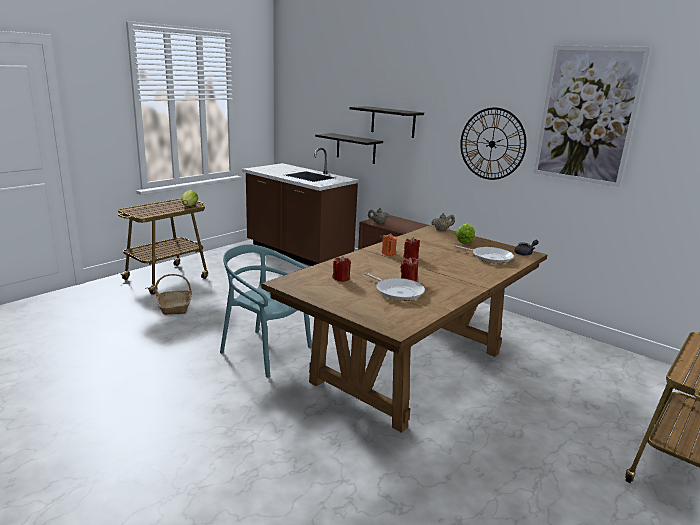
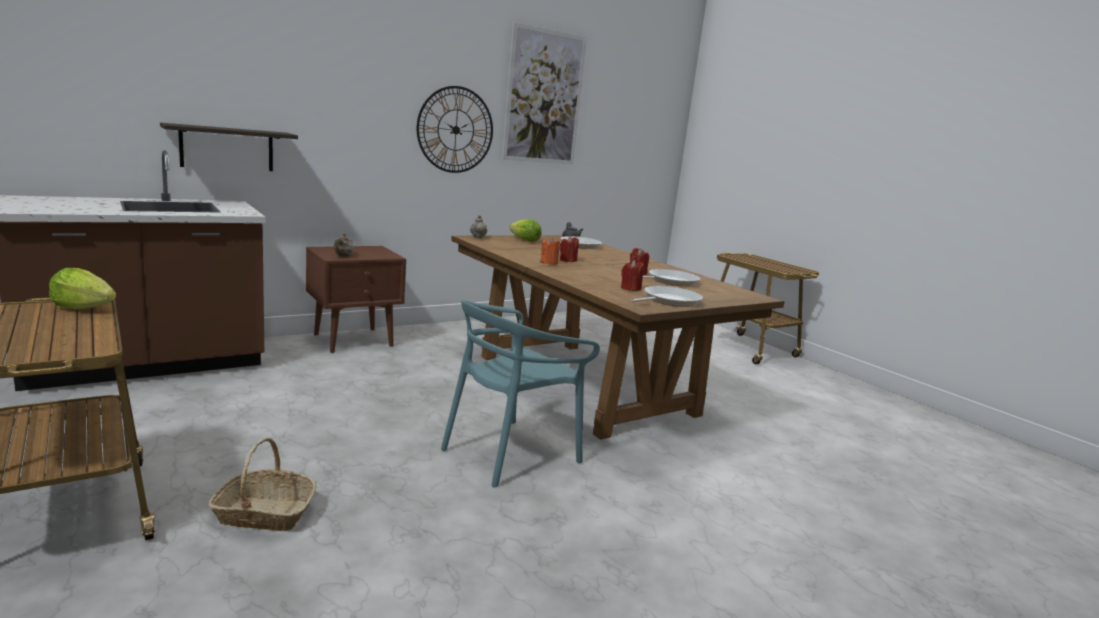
camera: 75 degrees left, 5 degrees down
(318, 291) = (669, 301): none -> frying pan
(393, 122) = (304, 102): shelf -> none

